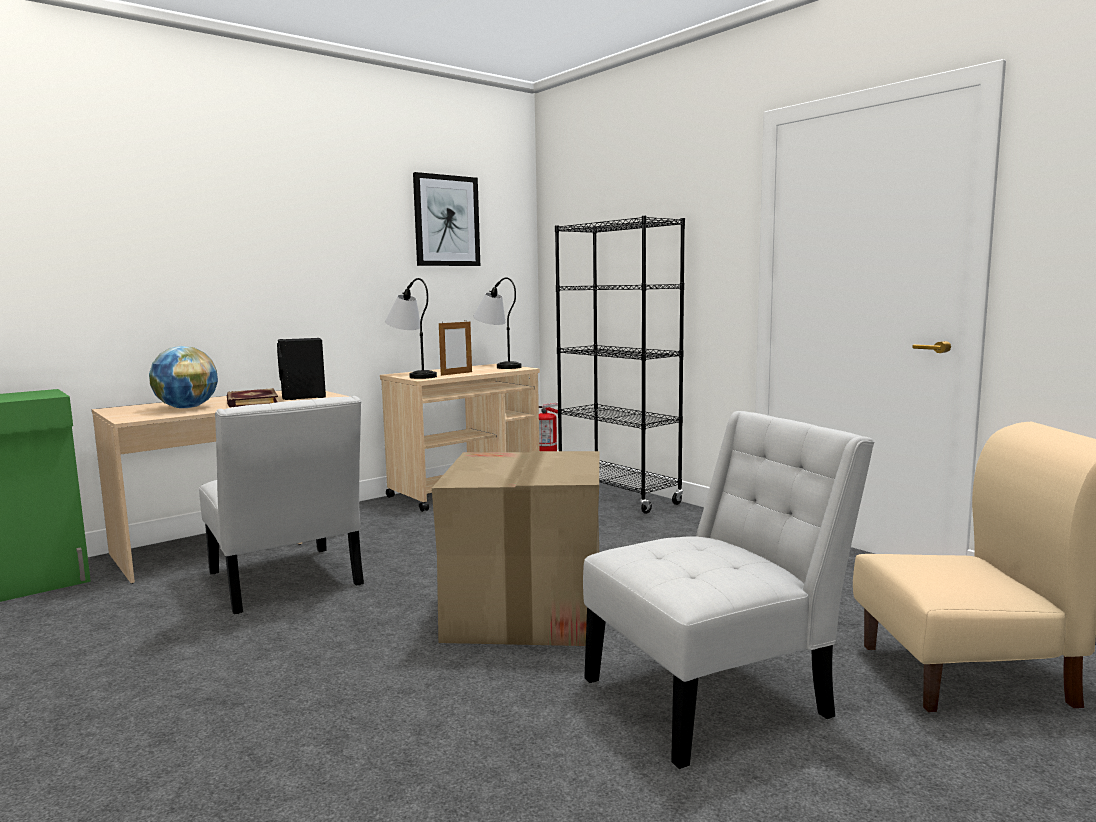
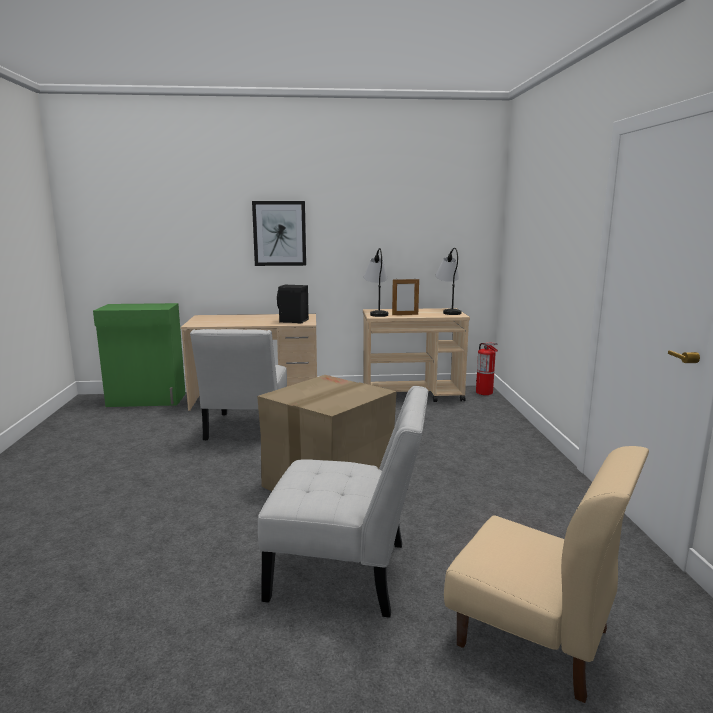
camera: 35 degrees right, 5 degrees up
(186, 408) = (228, 321): globe -> none
(250, 401) = (263, 320): book -> none
(446, 221) = (422, 204): picture -> picture (279, 233)
(618, 496) = (506, 422): black bookcase -> none

